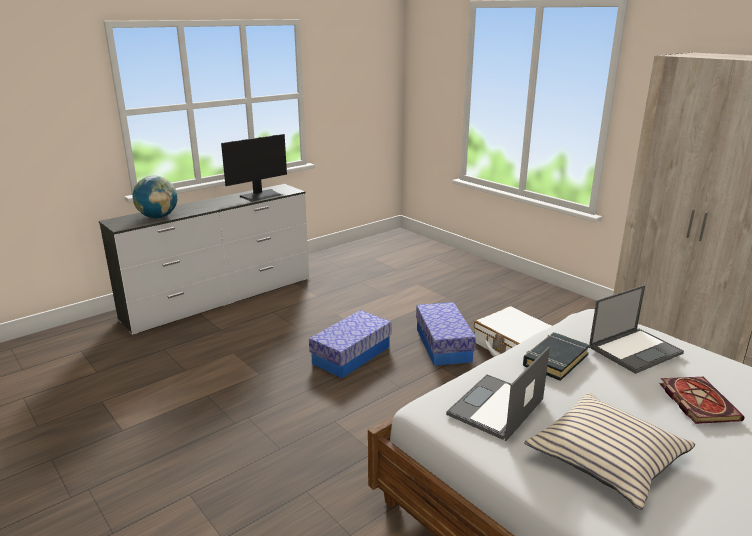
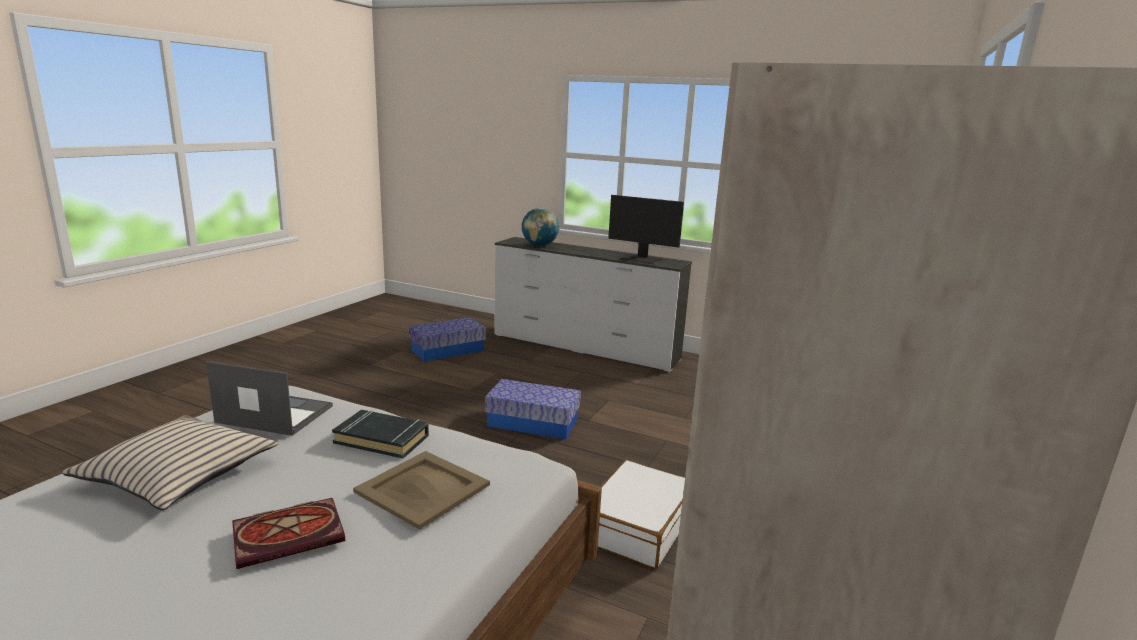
camera: 65 degrees right, 5 degrees down
(443, 345) = (599, 470): storage box -> storage box (447, 350)
(635, 350) = (424, 488): laptop -> beige tray

